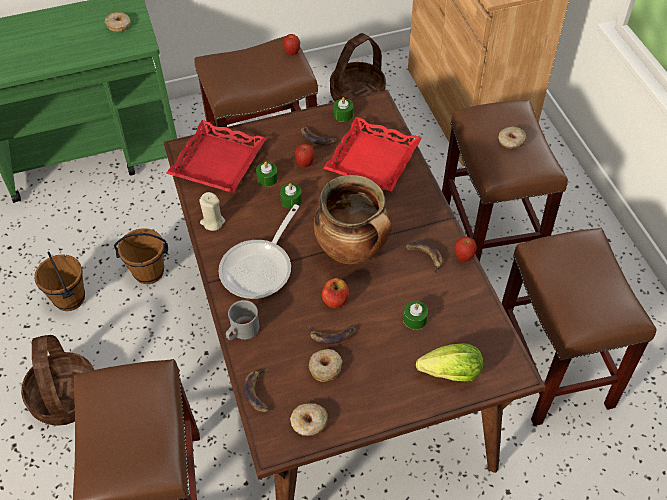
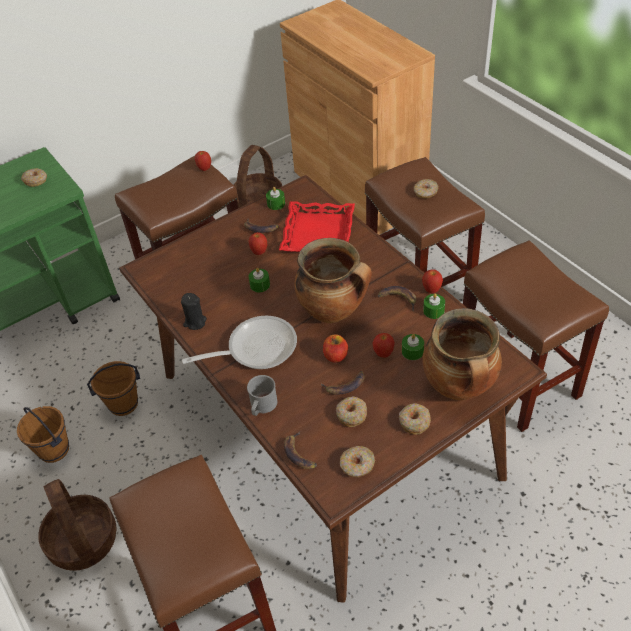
camera: 15 degrees left, 5 degrees down
(212, 222) = (195, 322): beige candle -> black candle
(219, 162) = (179, 271): red tray -> none
(260, 268) = (256, 348): frying pan -> frying pan turned 120 degrees counterclockwise
(267, 179) = (230, 273): green candle -> green candle (433, 311)
(384, 312) = (383, 354): none -> apple
(384, 395) = (414, 422): none -> donut
(447, 373) = (460, 387): lettuce -> cooking pot

